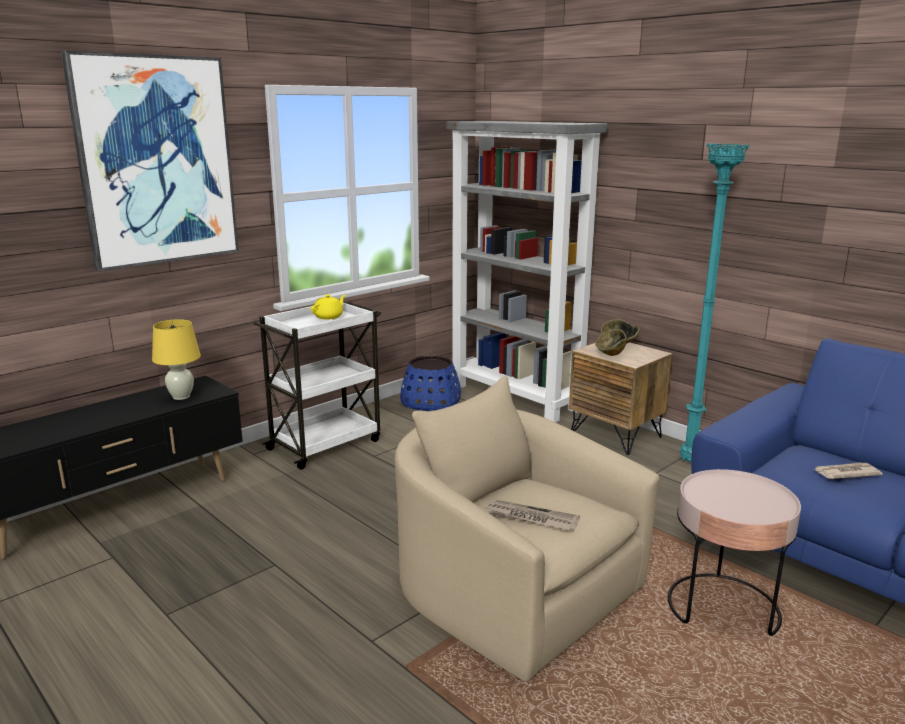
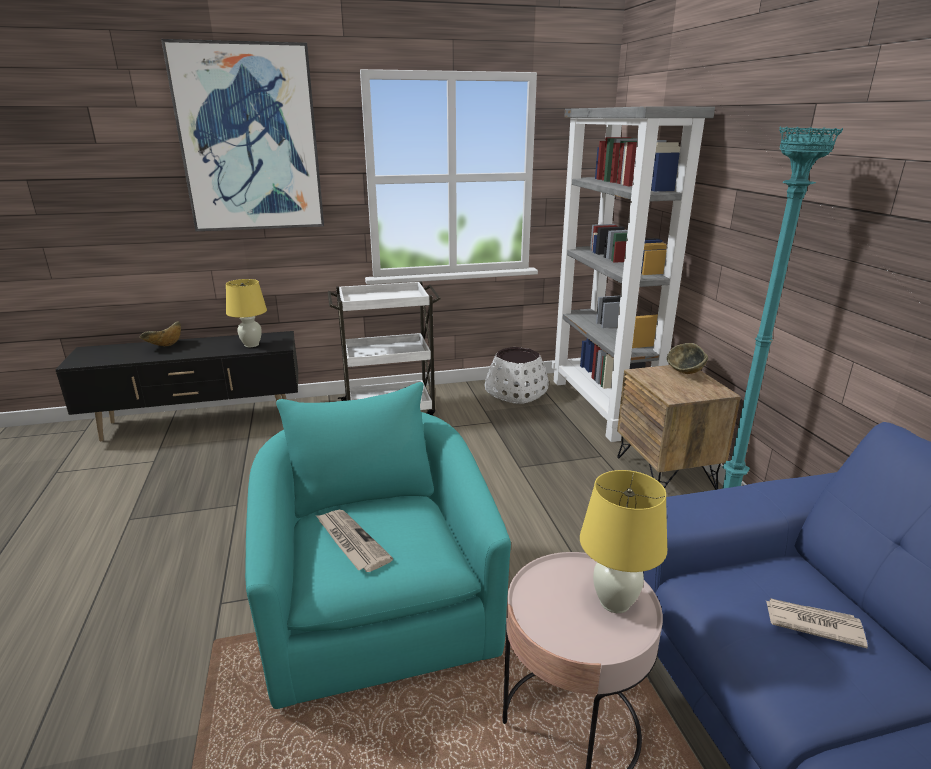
camera: 30 degrees right, 5 degrees up
(329, 317) = (398, 295): yellow teapot -> none
(431, 402) = (516, 393): blue planter -> white planter
(511, 591) = (378, 605): beige armchair -> turquoise armchair
(611, 356) = (658, 384): bowl -> bowl (165, 346)
(753, 490) = (614, 602): none -> yellow table lamp

